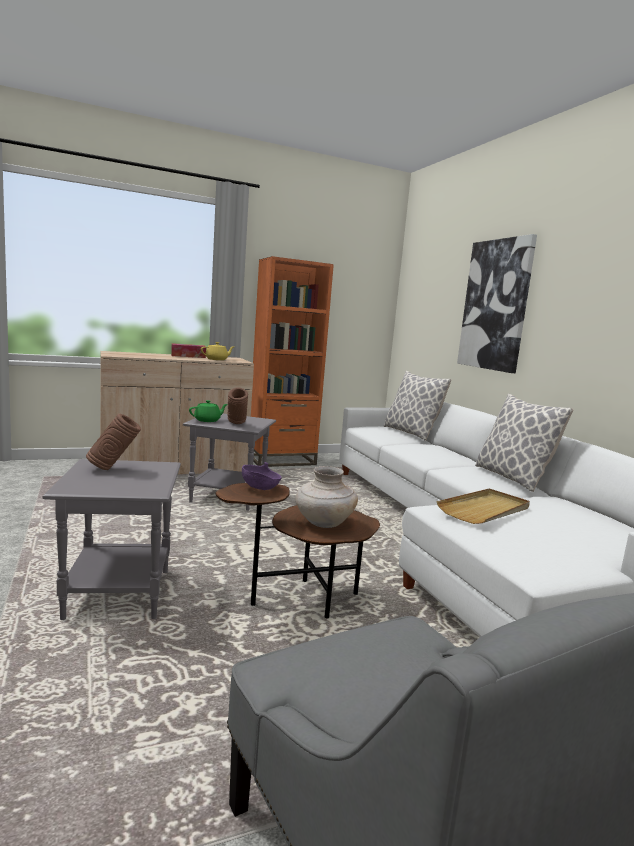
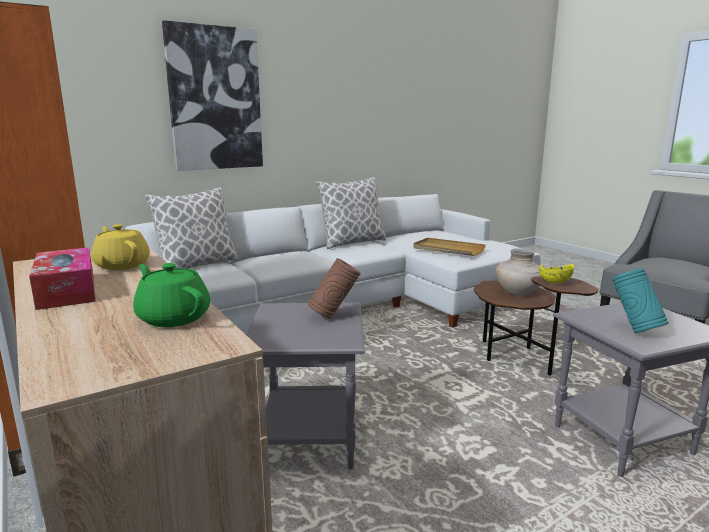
camera: 100 degrees left, 5 degrees up
(113, 469) = (634, 330): brown vase -> turquoise vase
(208, 420) = (327, 336): green teapot -> green teapot (173, 317)
(261, 488) = (554, 282): purple bowl -> yellow bowl

